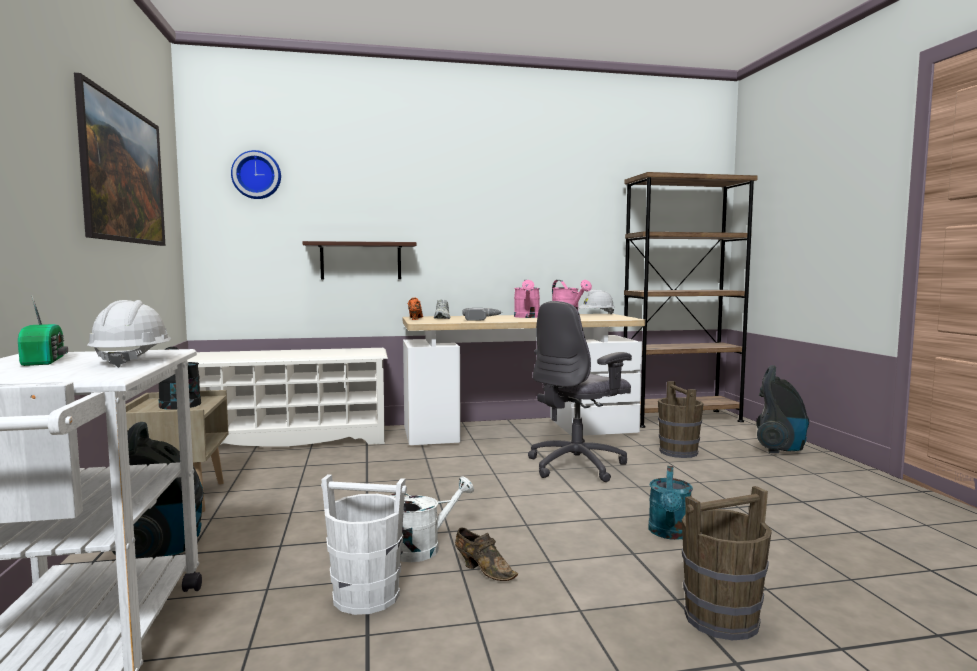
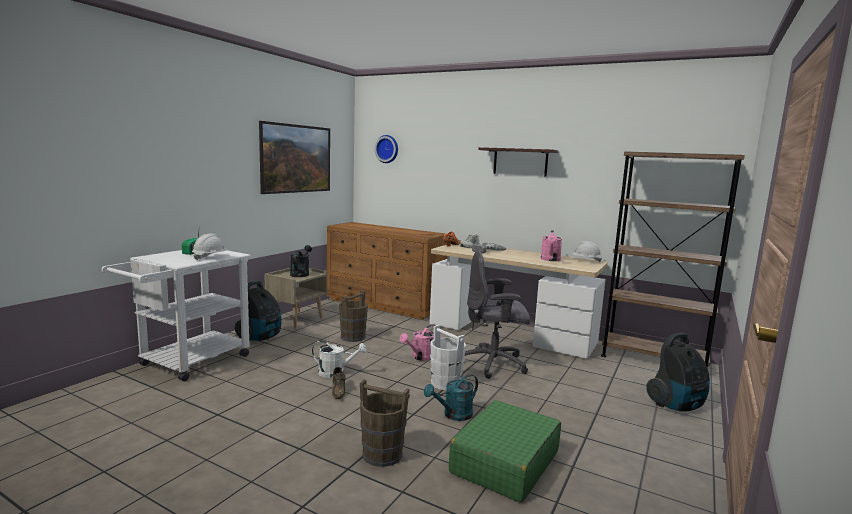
camera: 40 degrees right, 5 degrees up
(292, 440) = (385, 304): white shoe rack -> brown dresser
(361, 261) = (437, 203): shelf -> shelf (520, 162)
(365, 596) = (283, 381): white bucket -> white bucket (445, 383)
(527, 317) = (523, 255): pink watering can -> pink watering can (420, 357)
(678, 452) = (583, 380): brown bucket -> brown bucket (352, 337)
(819, 557) = (504, 462): none -> green suitcase

